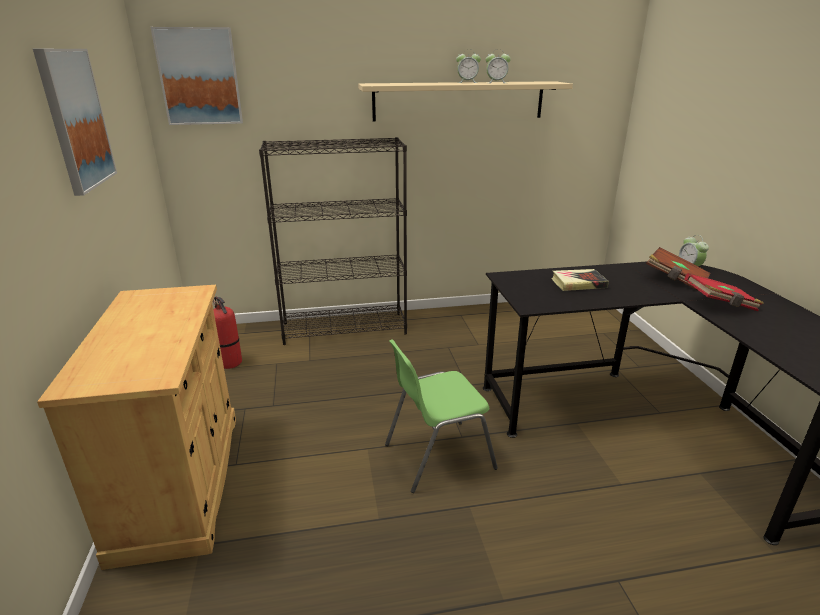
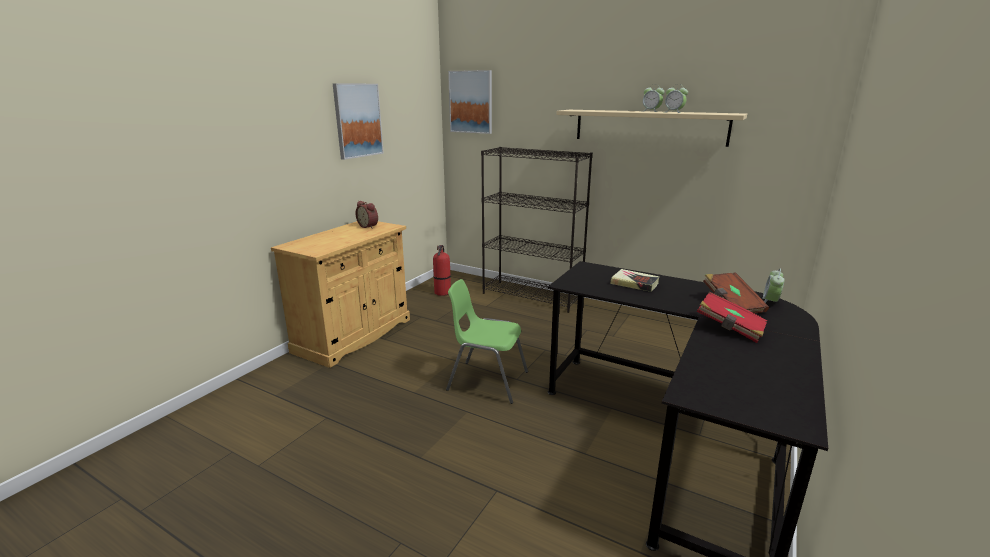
camera: 40 degrees right, 5 degrees down
(157, 301) = (369, 226): none -> alarm clock

